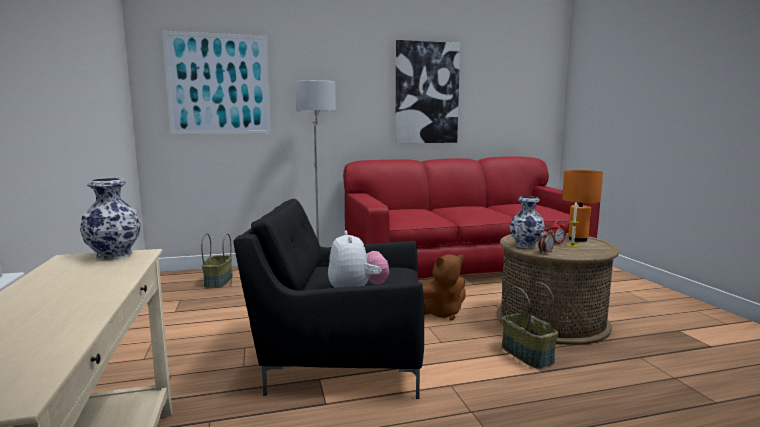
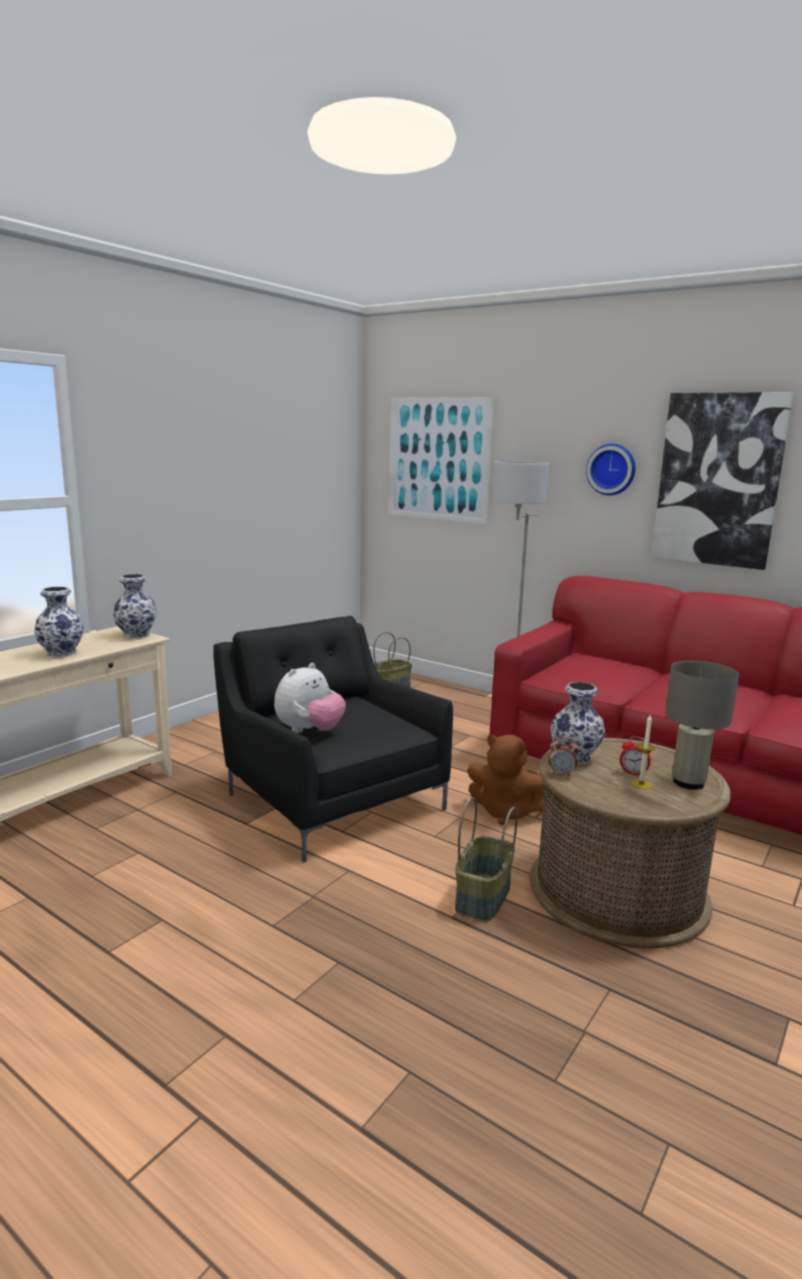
camera: 50 degrees right, 5 degrees up
(84, 289) = (62, 653): none -> vase
(363, 88) = (612, 469): none -> wall clock
(578, 239) = (689, 782): orange table lamp -> grey table lamp

